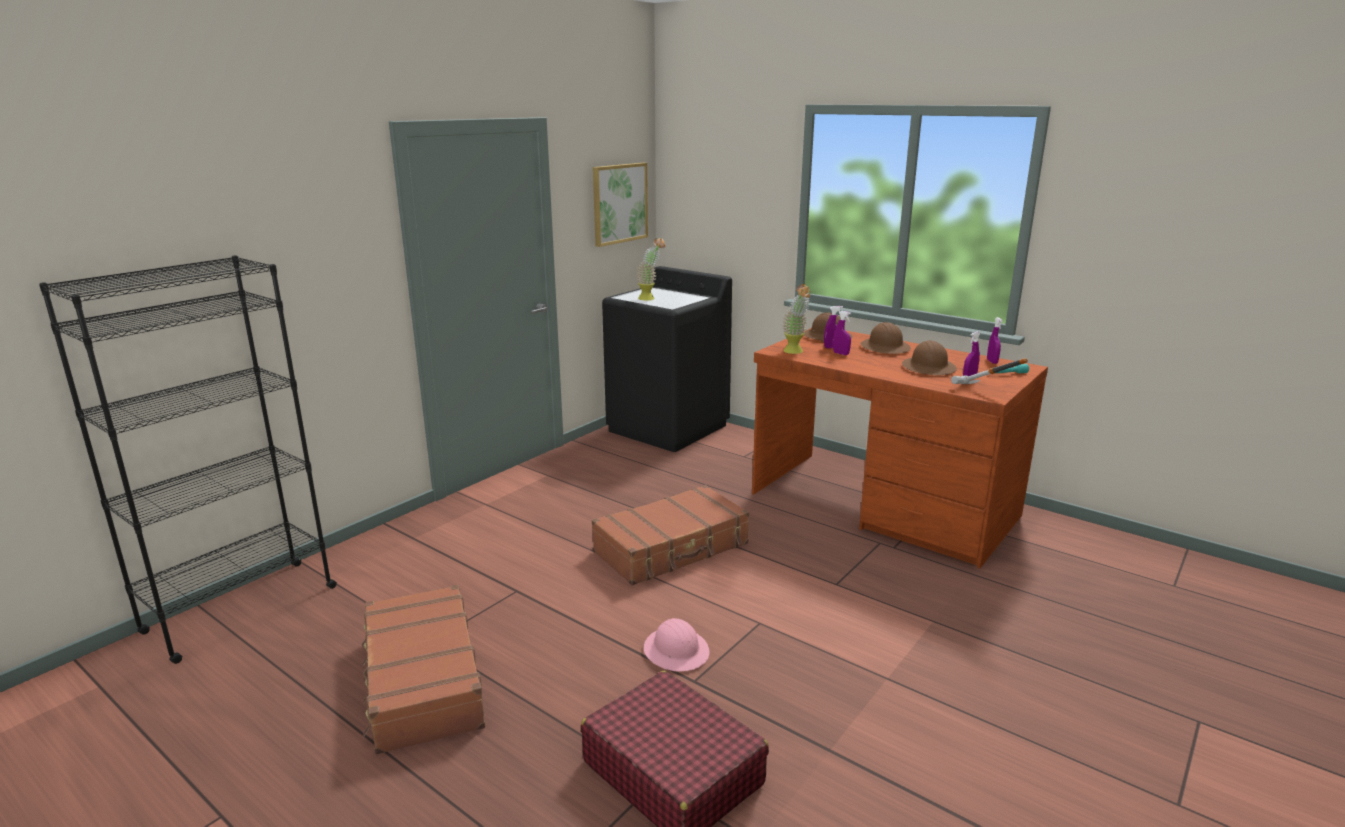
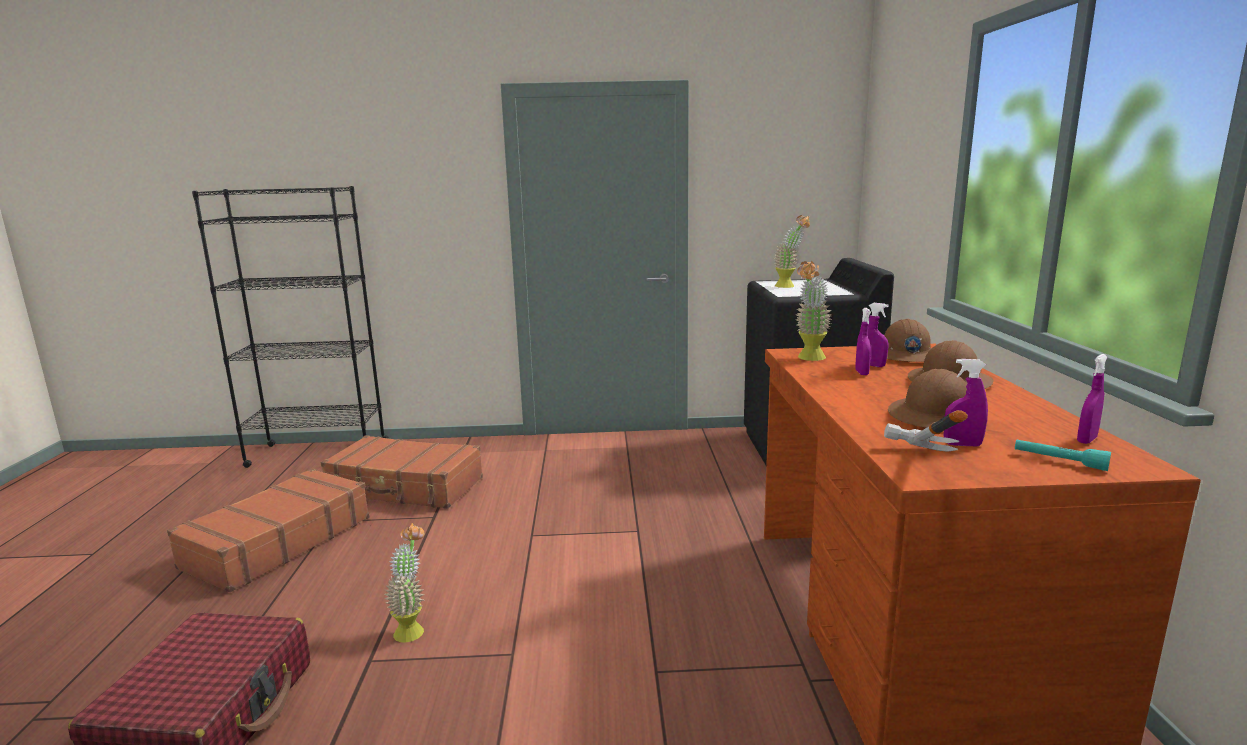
camera: 50 degrees right, 5 degrees down
(619, 203) = (795, 179): picture -> none
(672, 548) = (590, 546): brown suitcase -> brown suitcase (405, 487)
(676, 651) = (412, 628): pink hard hat -> potted plant

